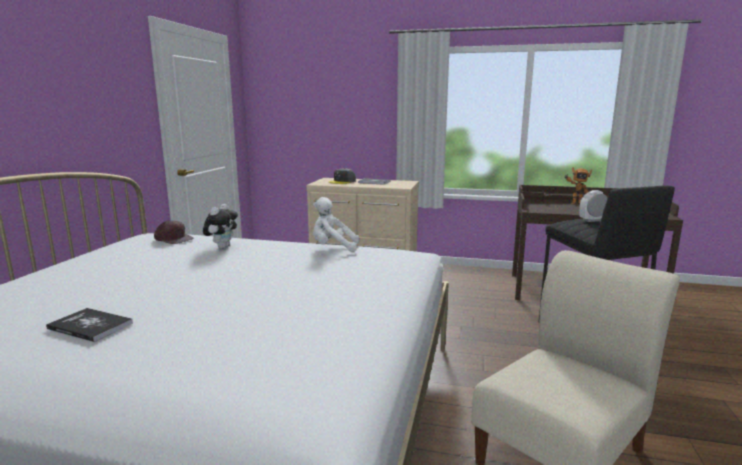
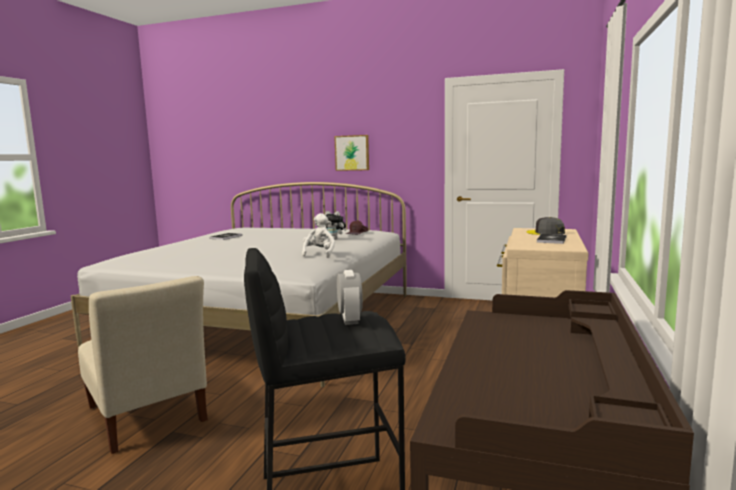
camera: 95 degrees right, 5 degrees down
(50, 115) = (352, 153): none -> picture
(575, 203) = (579, 357): toy robot -> none

